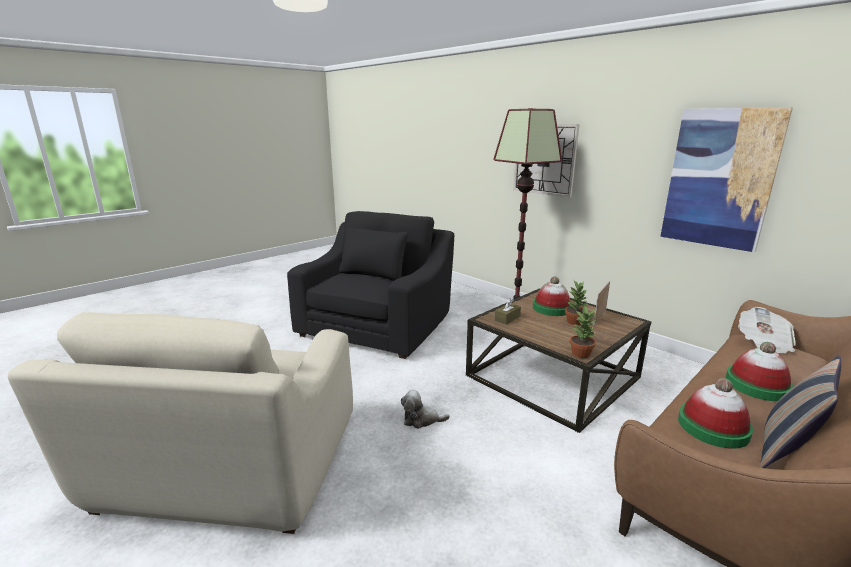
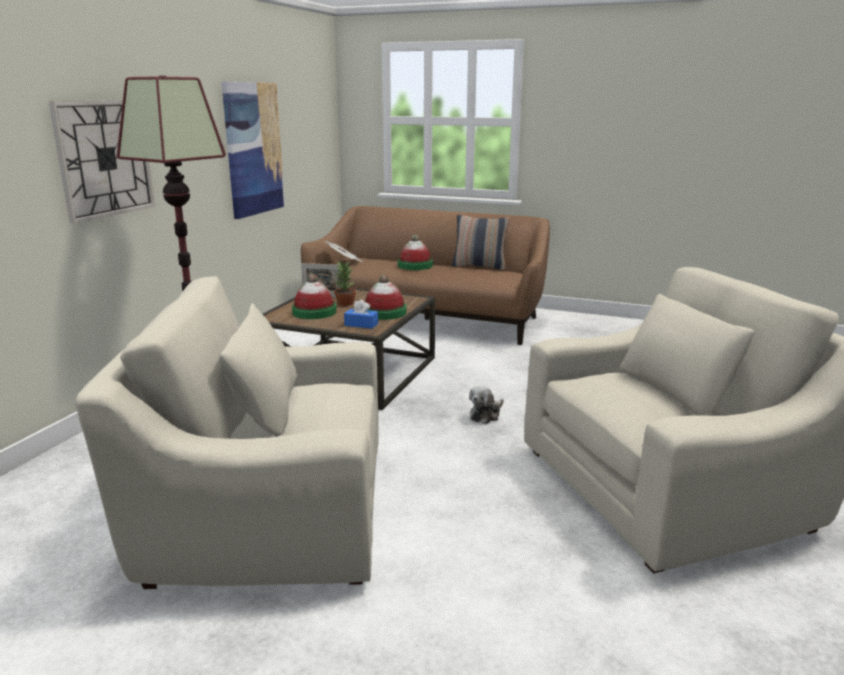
camera: 115 degrees left, 0 degrees up
(376, 325) = (267, 510): black armchair -> beige armchair
(421, 419) = (486, 415): plush toy -> plush toy turned 60 degrees clockwise
(507, 318) = (361, 324): brown tissue box -> blue tissue box
(581, 353) = (414, 298): potted plant -> none
(713, 427) = (478, 273): hat -> hat (384, 312)

